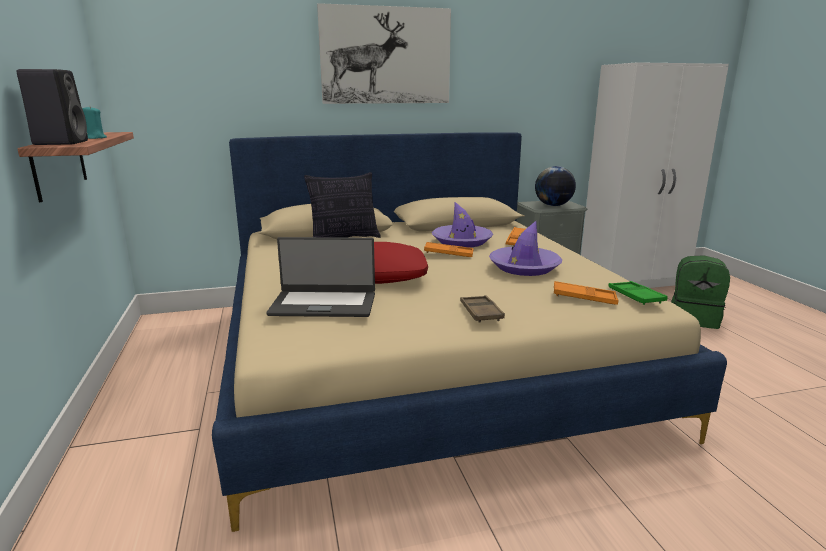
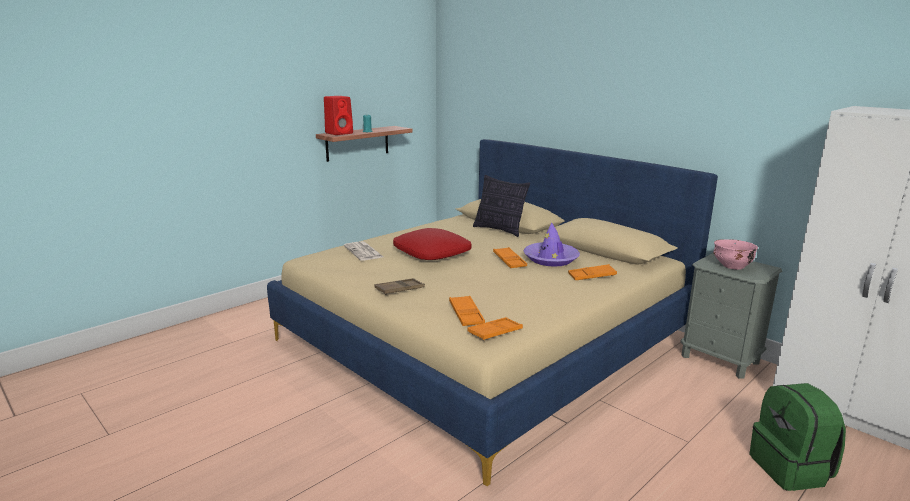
camera: 60 degrees right, 0 degrees up
(61, 143) = (339, 133): black speaker -> red speaker
(323, 304) = (364, 252): laptop -> newspaper
(386, 56) = (600, 83): picture -> none
(524, 267) = (512, 287): purple hat -> none
(553, 205) = (732, 266): globe -> pink bowl
(635, 296) = (495, 332): green tray -> orange tray

